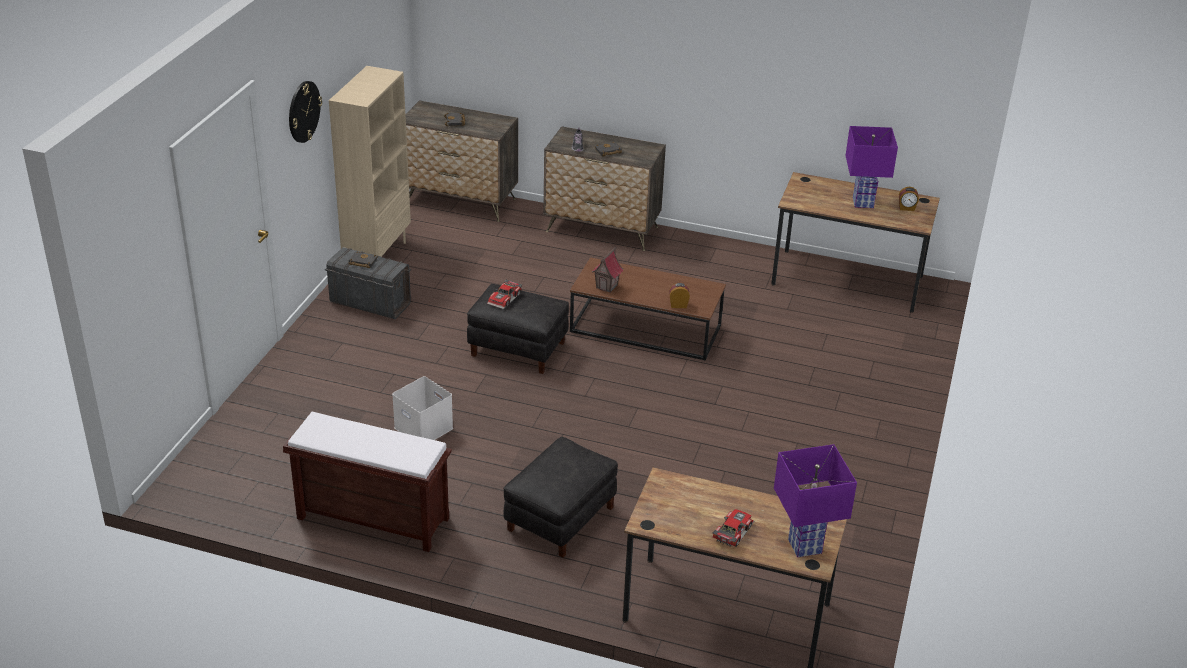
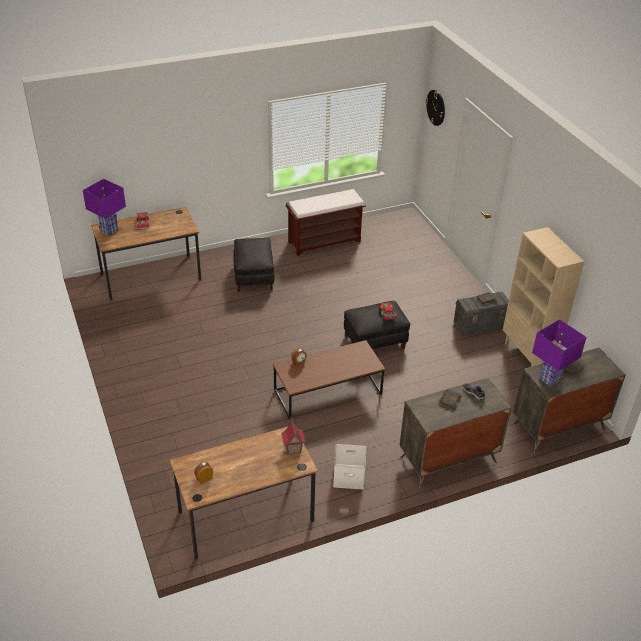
camera: 140 degrees right, 5 degrees up
(303, 111) = (534, 206): wall clock -> wall clock (436, 107)
(425, 428) = (357, 282): white storage box -> white storage box (348, 477)
(607, 286) = (349, 352): toy house -> toy house (293, 449)
(862, 203) = (240, 464): purple table lamp -> purple table lamp (549, 379)

